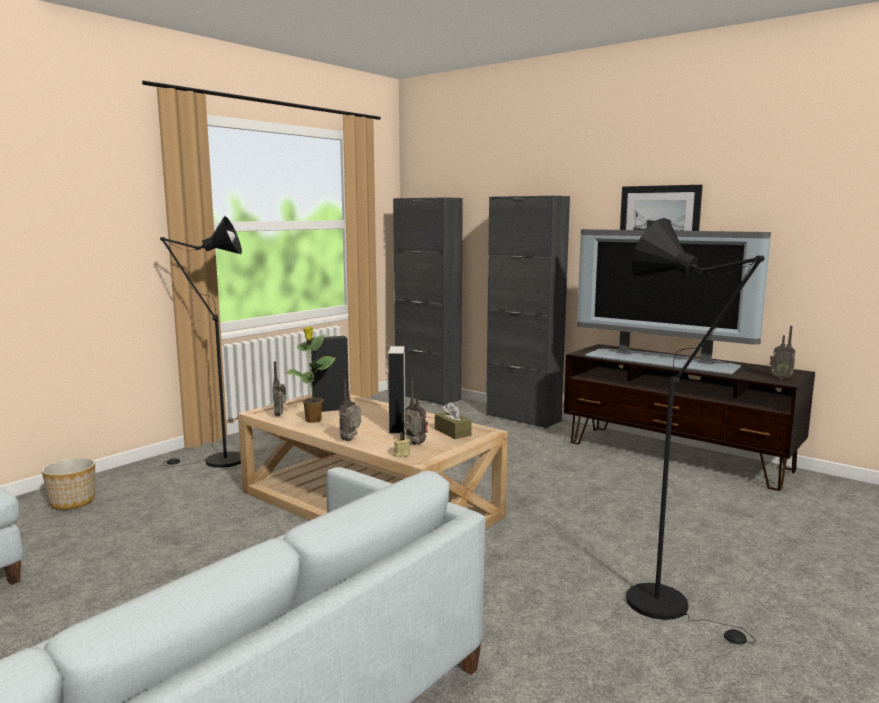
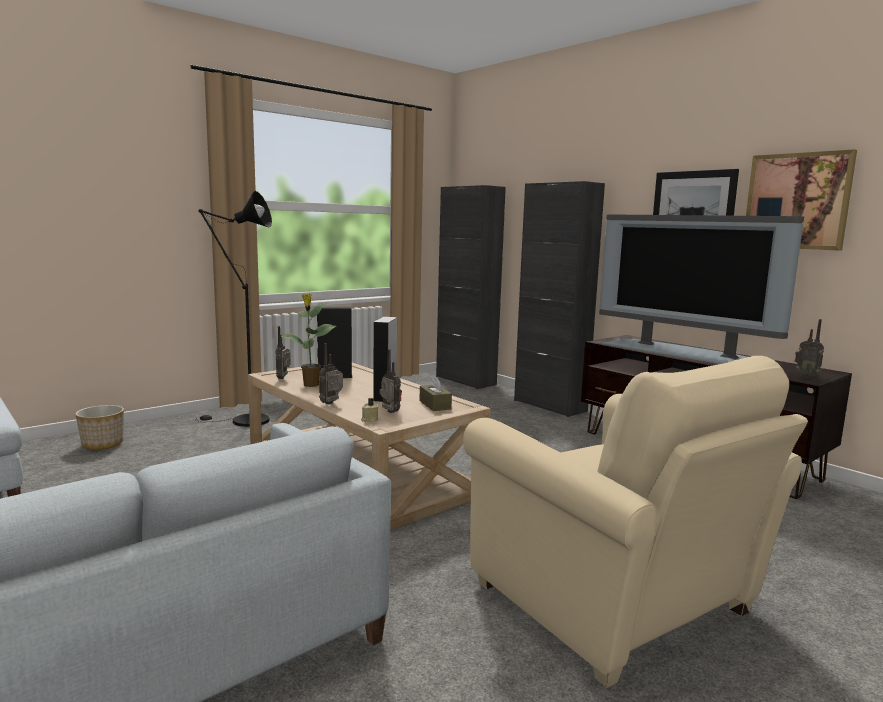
camera: 10 degrees right, 0 degrees up
(669, 606) = (618, 604): black floor lamp -> beige armchair
(758, 215) = (797, 201): none -> picture

